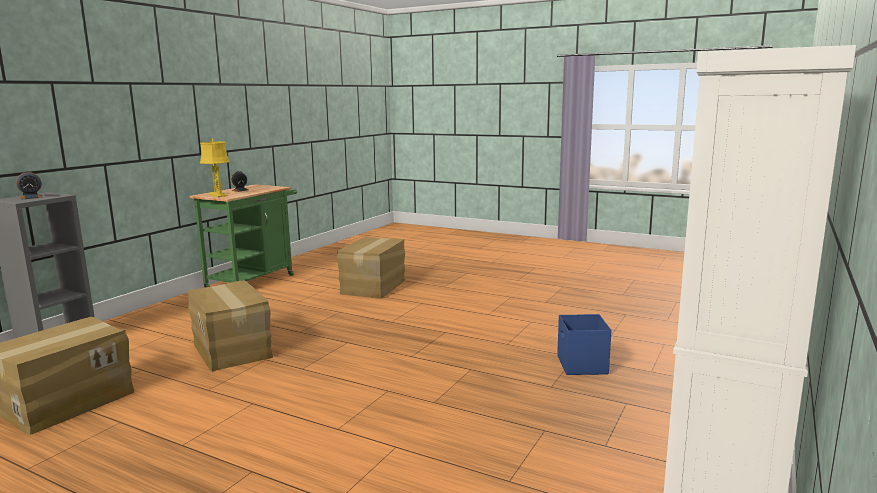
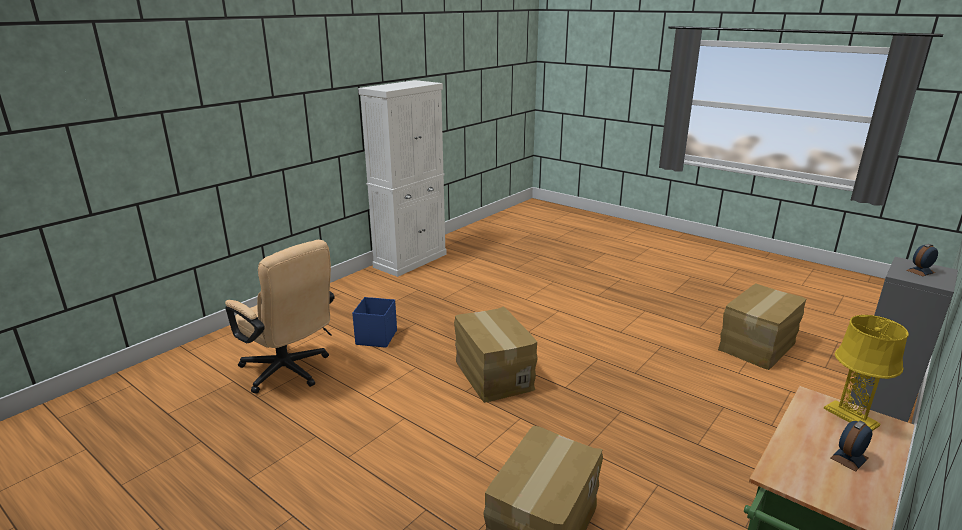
camera: 170 degrees left, 10 degrees up
(233, 349) = (675, 390): cardboard box -> cardboard box (492, 375)
(627, 329) = (290, 372): none -> beige office chair

